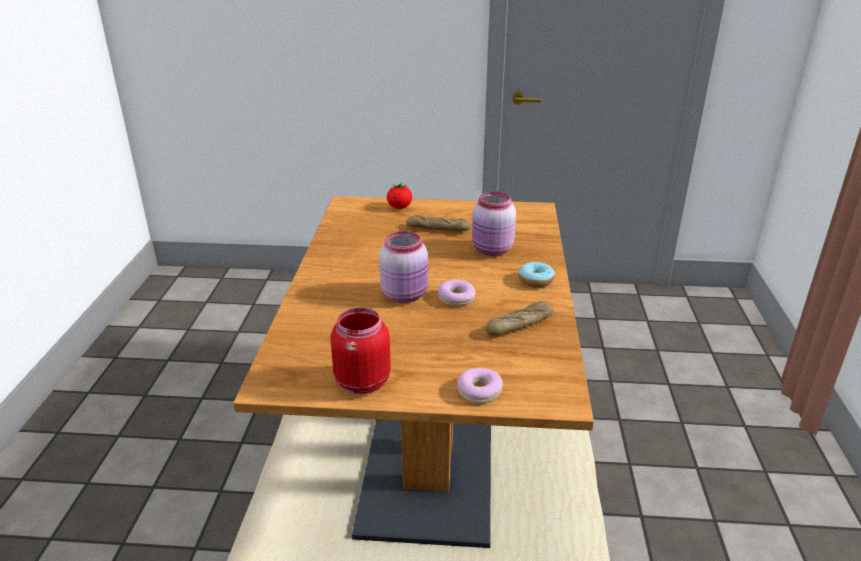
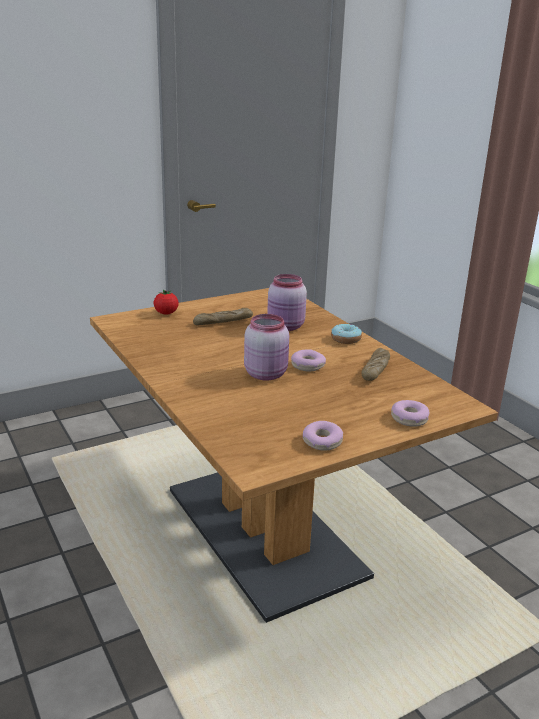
camera: 35 degrees left, 5 degrees down
(360, 382) = (322, 442): red jar -> donut

